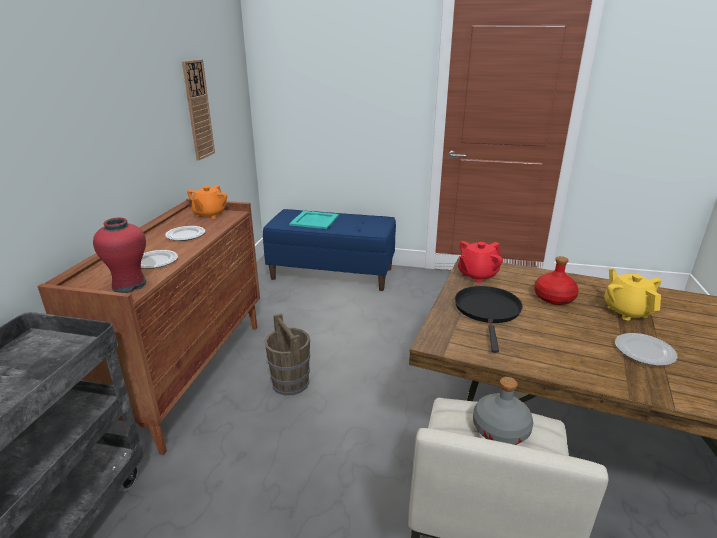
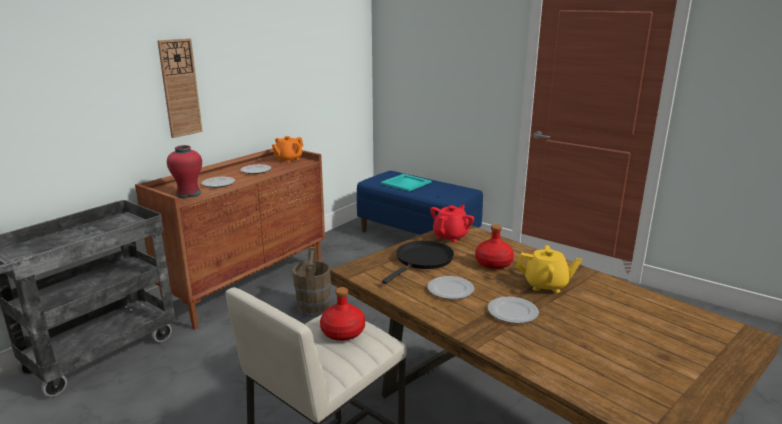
camera: 25 degrees right, 5 degrees down
(198, 110) = (305, 76): wall clock -> wall clock (180, 88)
(477, 275) = (451, 236): red teapot -> red teapot turned 135 degrees clockwise
(500, 430) = (343, 332): grey bottle -> red bottle
(559, 341) = (451, 290): none -> plate
(627, 311) = (546, 285): yellow teapot -> yellow teapot turned 90 degrees clockwise

